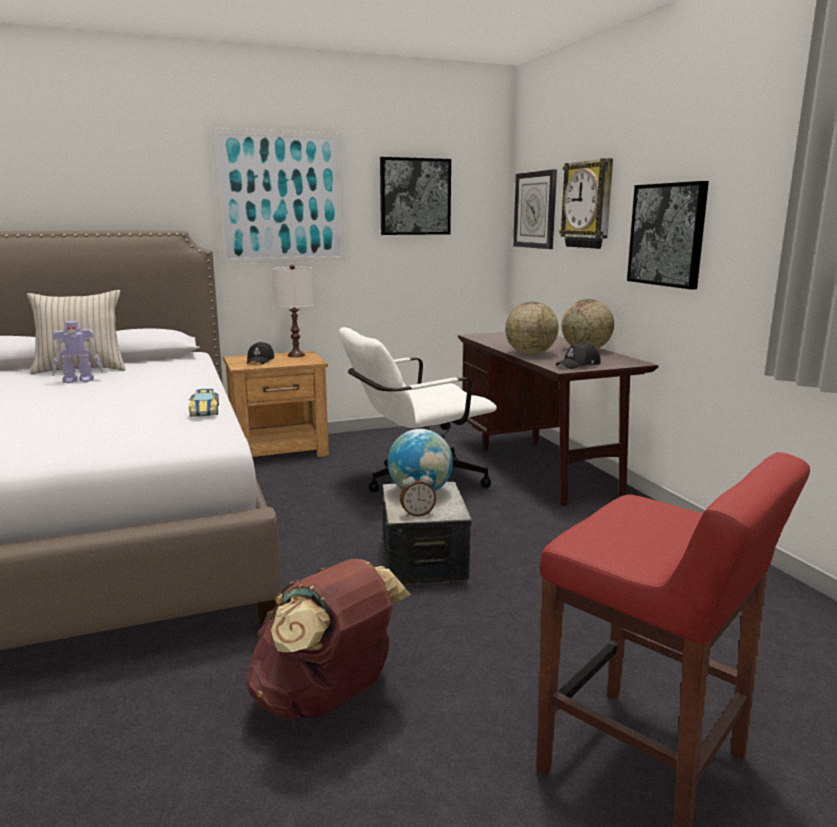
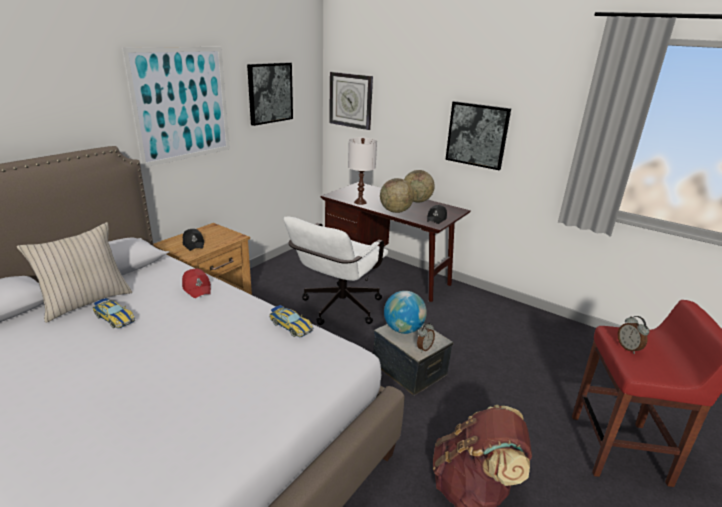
camera: 35 degrees left, 10 degrees up
(79, 380) = (114, 318): toy robot -> toy car
(181, 376) = (197, 288): none -> red cap
(296, 355) = (211, 231): white table lamp -> white table lamp (360, 202)
(588, 205) = (405, 105): wall clock -> none
(623, 520) = (628, 348): none -> alarm clock

